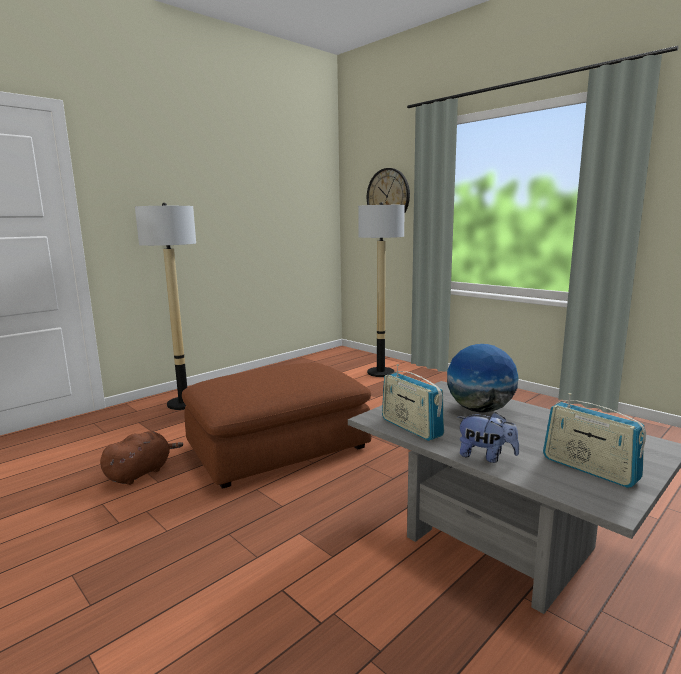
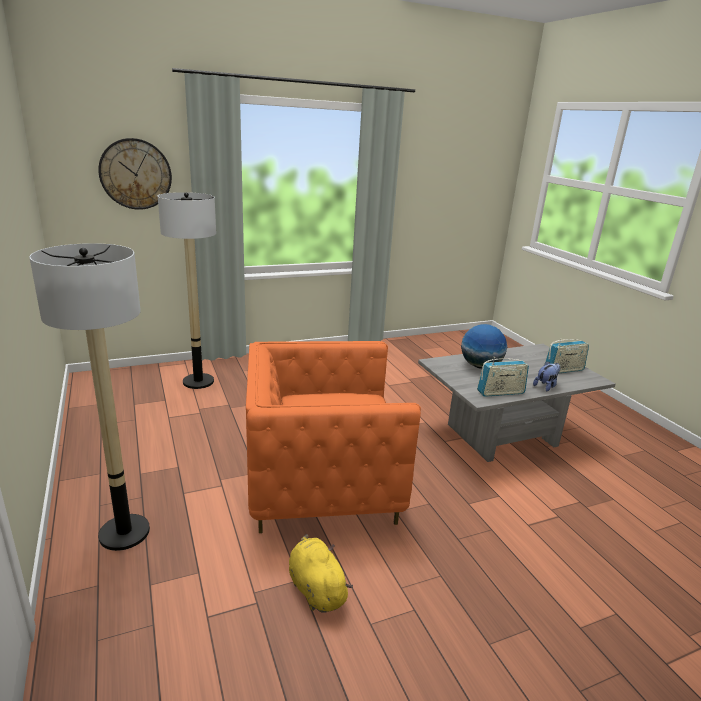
camera: 70 degrees left, 10 degrees up
(141, 473) = (315, 588): brown plush toy -> yellow plush toy
(278, 446) = (322, 483): brown ottoman -> orange armchair

